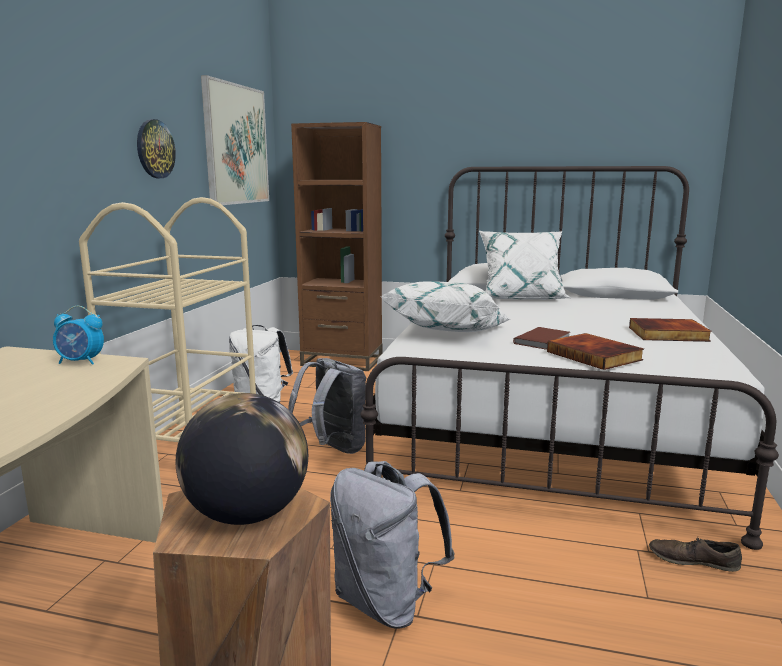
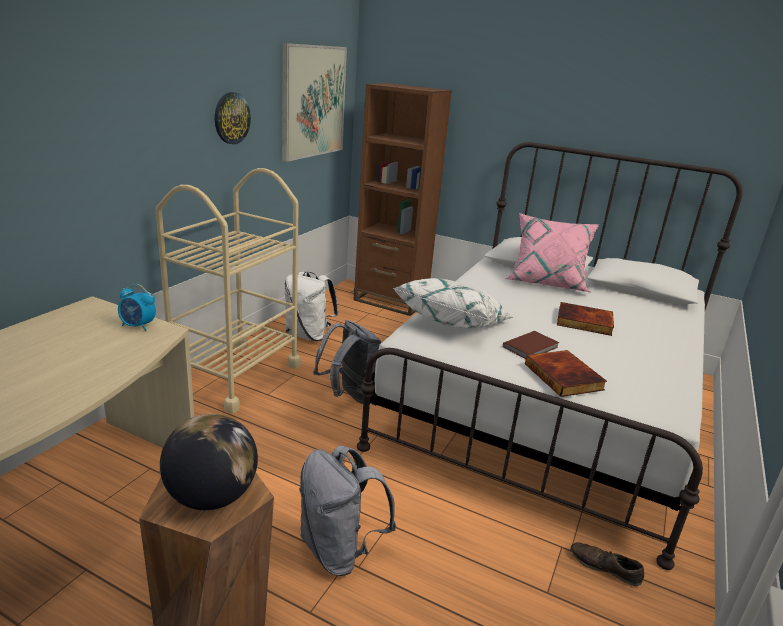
camera: 10 degrees right, 10 degrees up
(521, 298) = (547, 282): white pillow -> pink pillow
(667, 334) = (653, 358): book -> book (583, 322)

